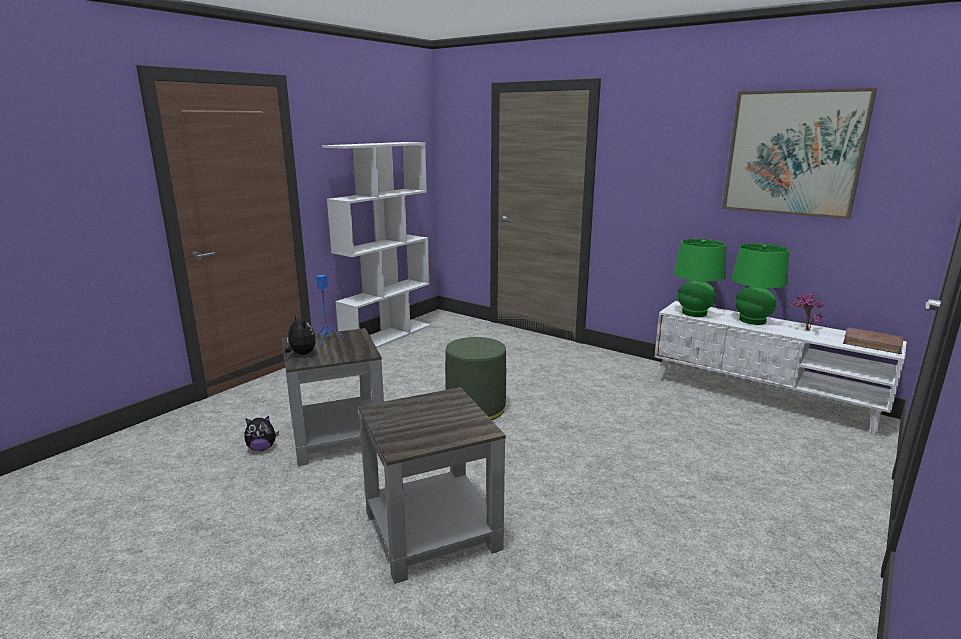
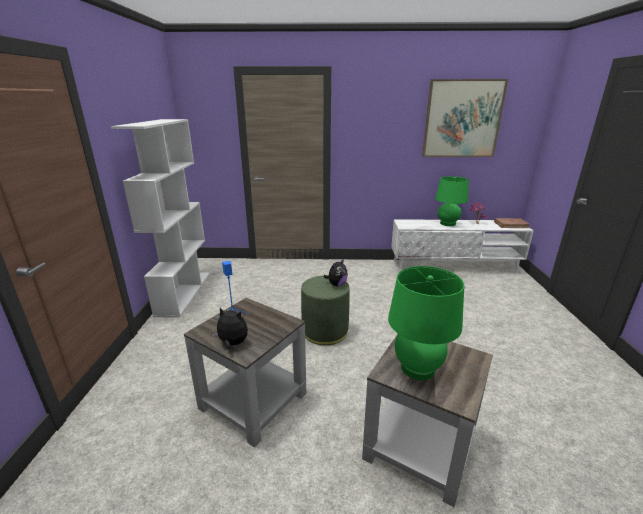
camera: 35 degrees left, 5 degrees up
(262, 448) = (198, 447): plush toy -> plush toy (336, 284)
(694, 313) = (416, 225): green table lamp -> green table lamp (417, 368)

